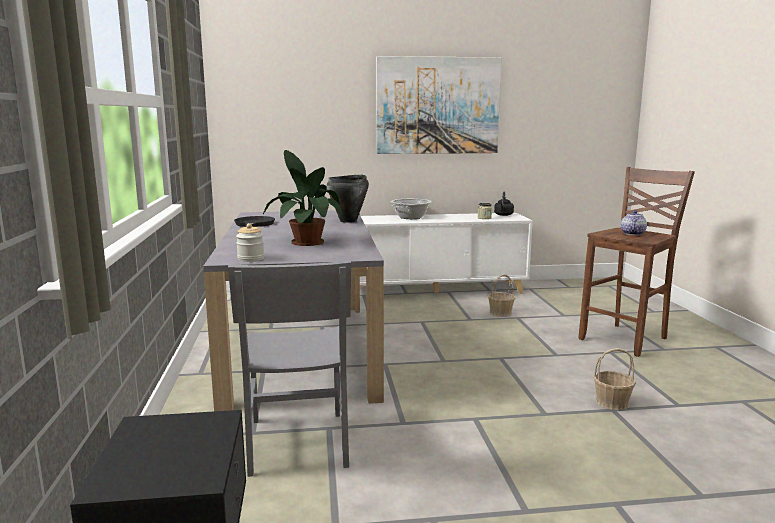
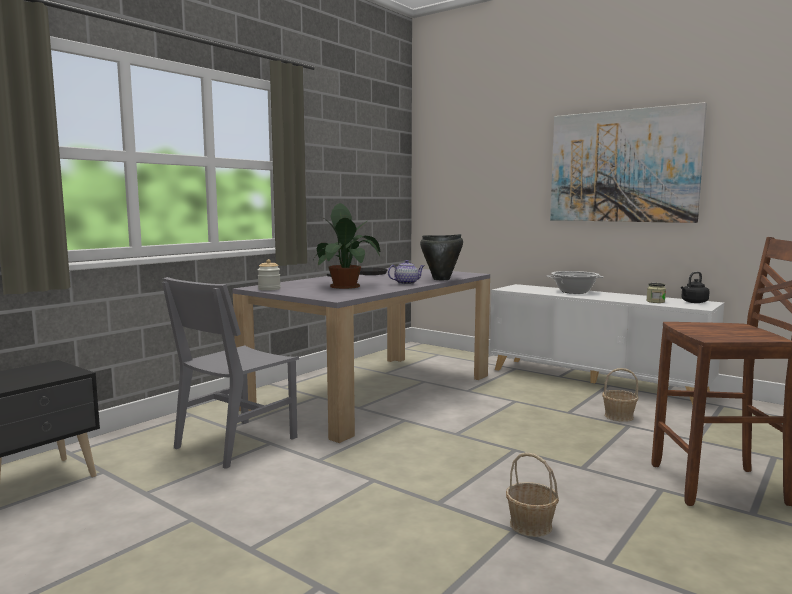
camera: 45 degrees right, 5 degrees down
(632, 233) = (727, 330): teapot -> teapot (406, 283)

